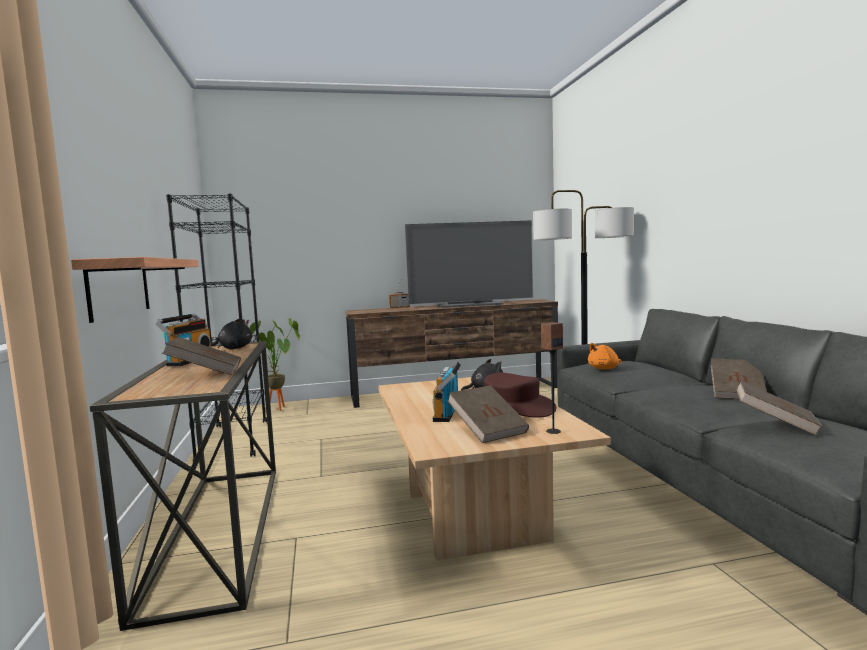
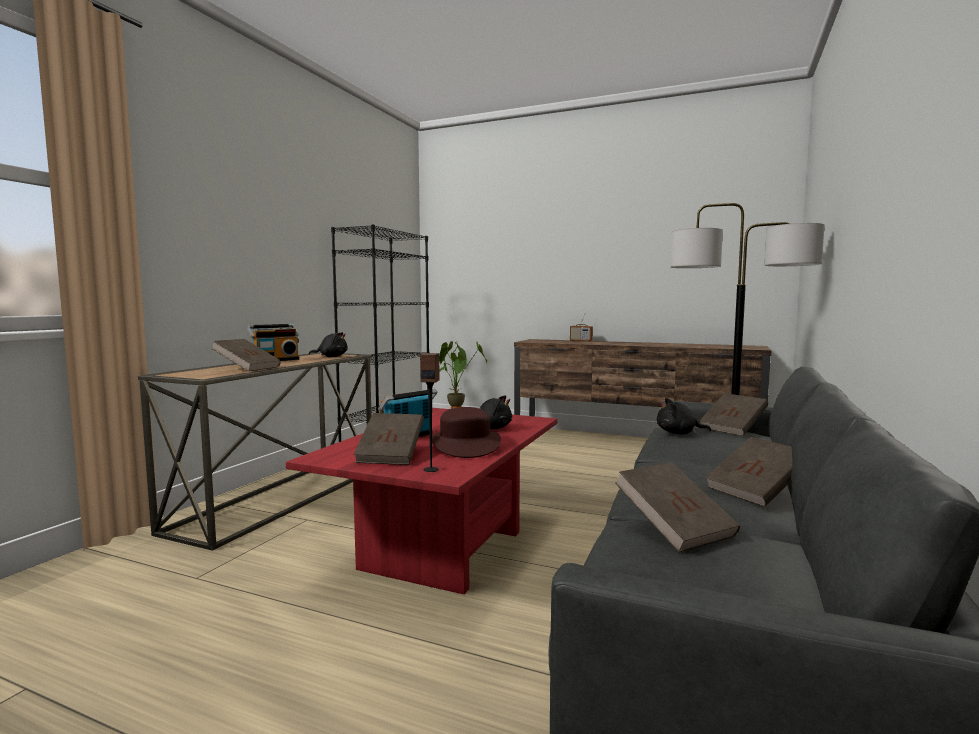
camera: 35 degrees right, 0 degrees up
(119, 287) = (249, 300): shelf -> none
(470, 305) = (657, 344): television -> none
(474, 515) = (443, 550): beige coffee table -> red coffee table
(605, 369) = (678, 433): orange plush toy -> black plush toy
(622, 359) = (733, 428): none -> brown book

